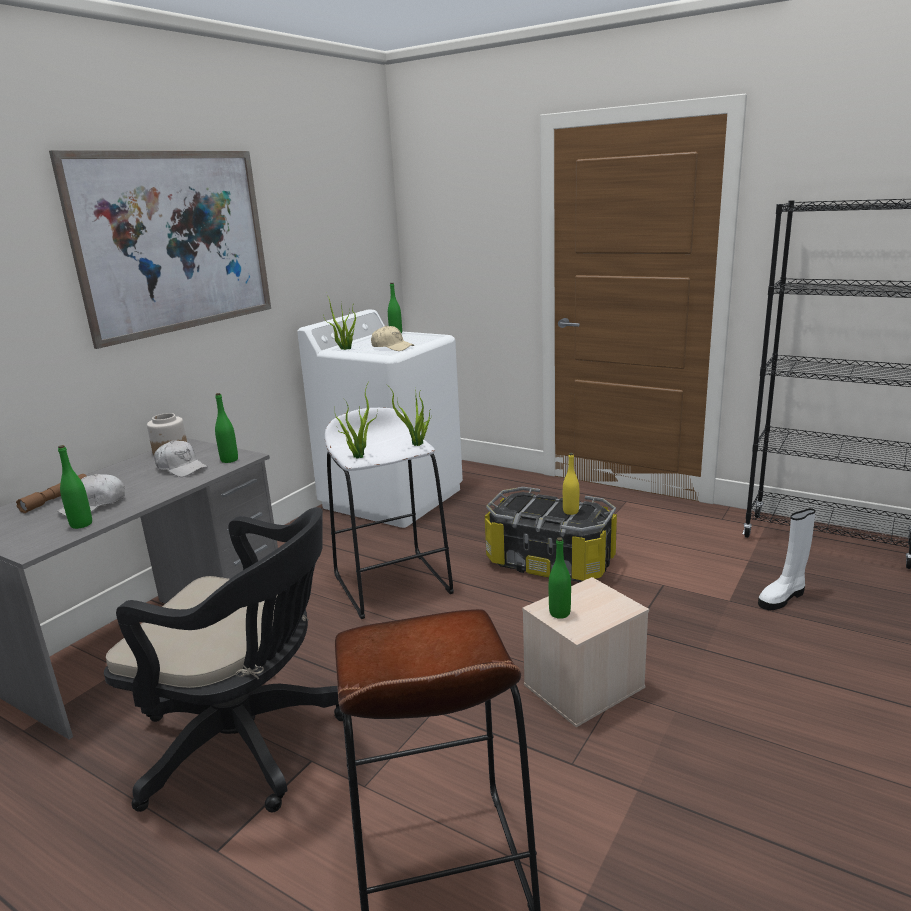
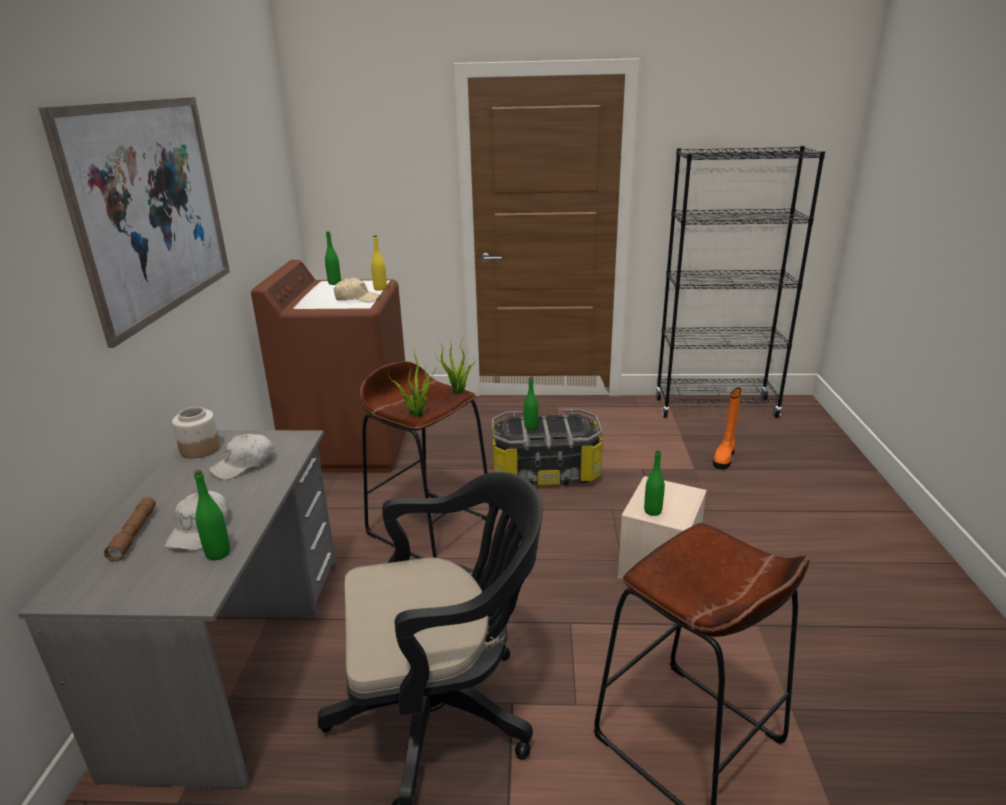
camera: 30 degrees left, 5 degrees up
(181, 468) = (244, 464): white cap -> white cap turned 135 degrees clockwise
(229, 460) = (288, 445): green bottle -> green bottle (531, 427)
(344, 349) = (307, 306): potted plant -> none
(392, 583) = (430, 526): white stool -> brown stool
(393, 498) = (350, 446): white washing machine -> brown washing machine
(570, 511) = (564, 425): yellow bottle -> yellow bottle (380, 289)
(782, 598) = (724, 457): white boot -> orange boot

